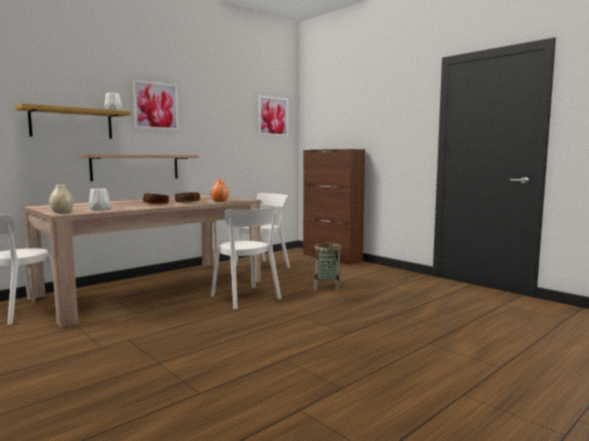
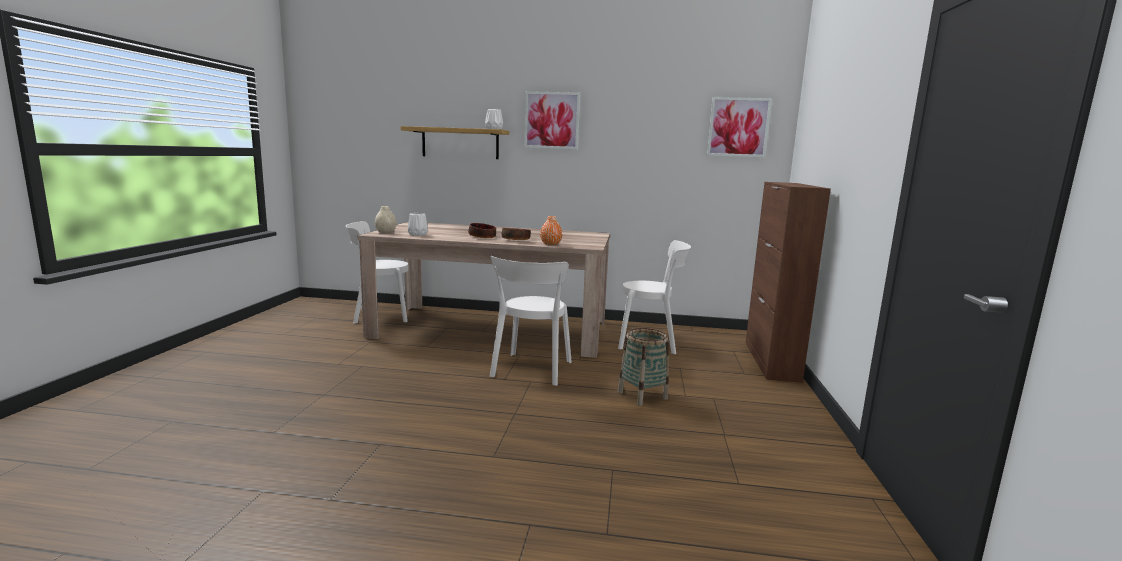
camera: 50 degrees right, 5 degrees up
(136, 167) = (523, 192): shelf -> none

